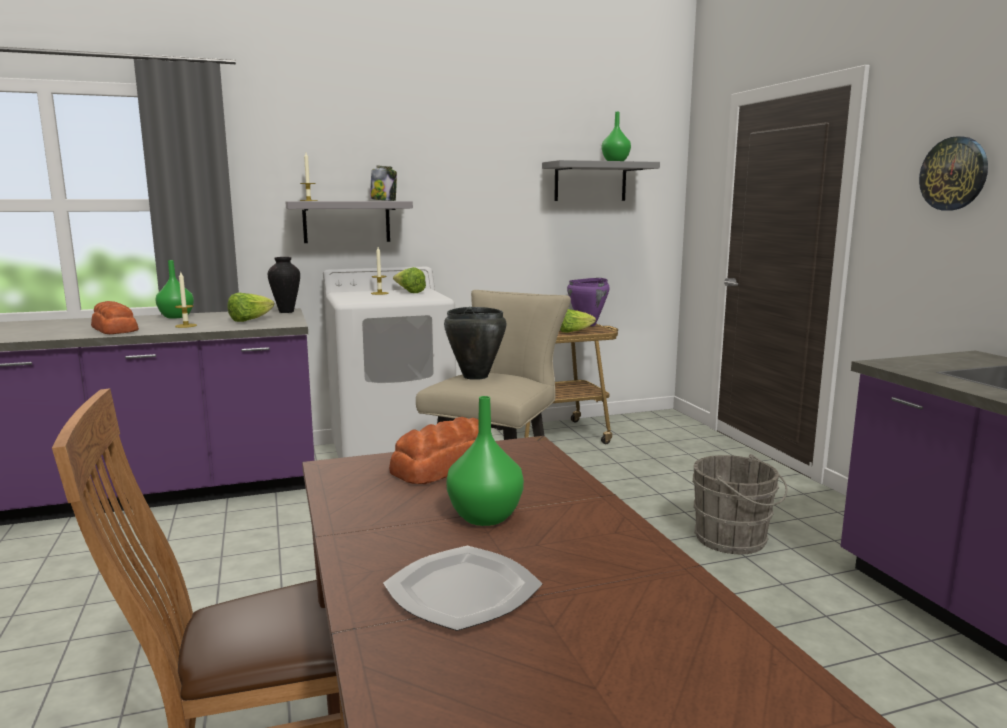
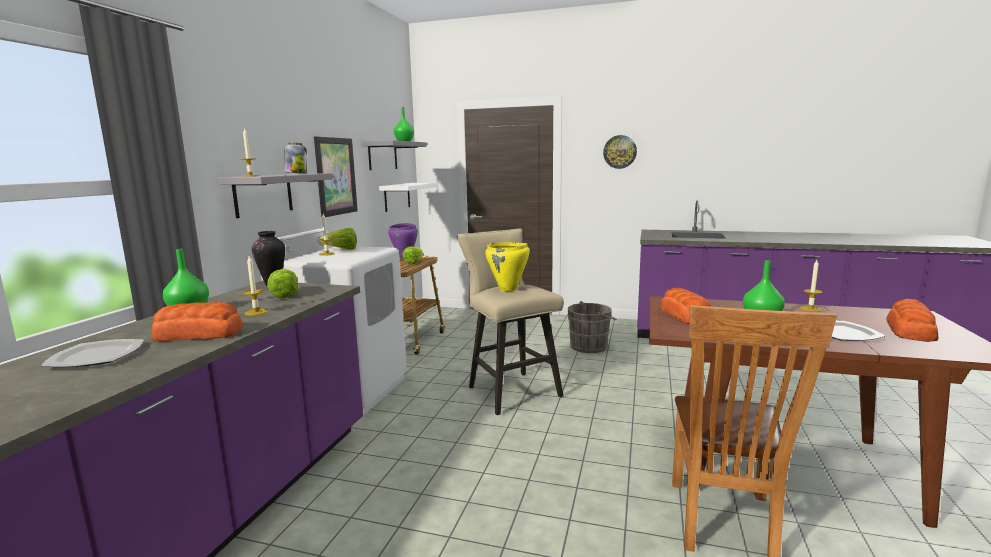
camera: 55 degrees left, 0 degrees up
(55, 326) = (96, 356): none -> plate
(475, 376) = (508, 289): black cooking pot -> yellow cooking pot
(478, 207) = (336, 176): none -> picture
(578, 675) = (909, 330): none -> bread
(620, 241) = (397, 197): none -> white shelf
(638, 554) = (810, 309): none -> candle

